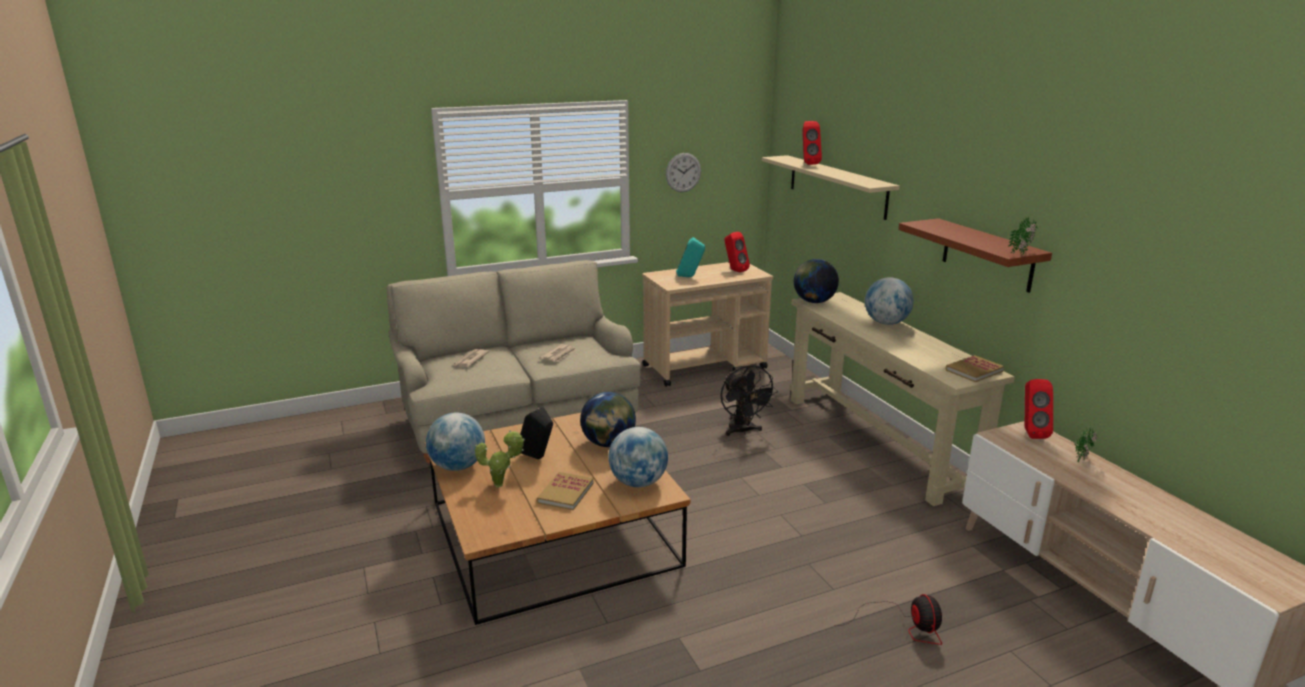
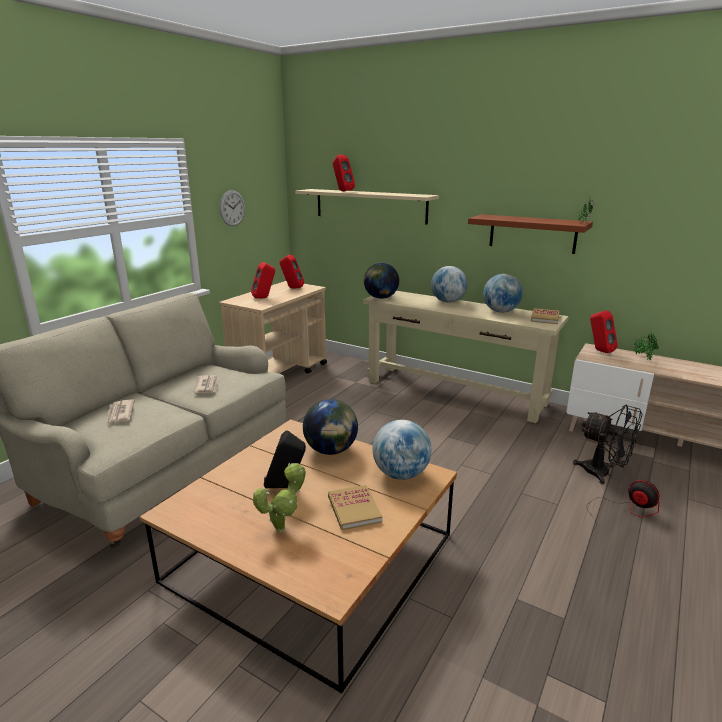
camera: 35 degrees left, 0 degrees up
(458, 466) = (212, 527): globe -> globe (500, 311)
(690, 277) = (264, 298): turquoise speaker -> red speaker
(742, 431) = (363, 413): black fan -> black fan (603, 473)

